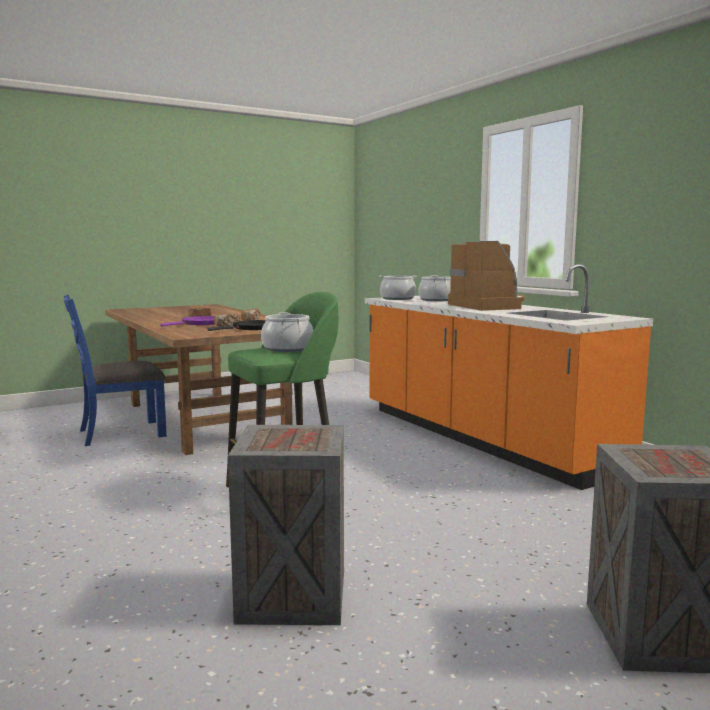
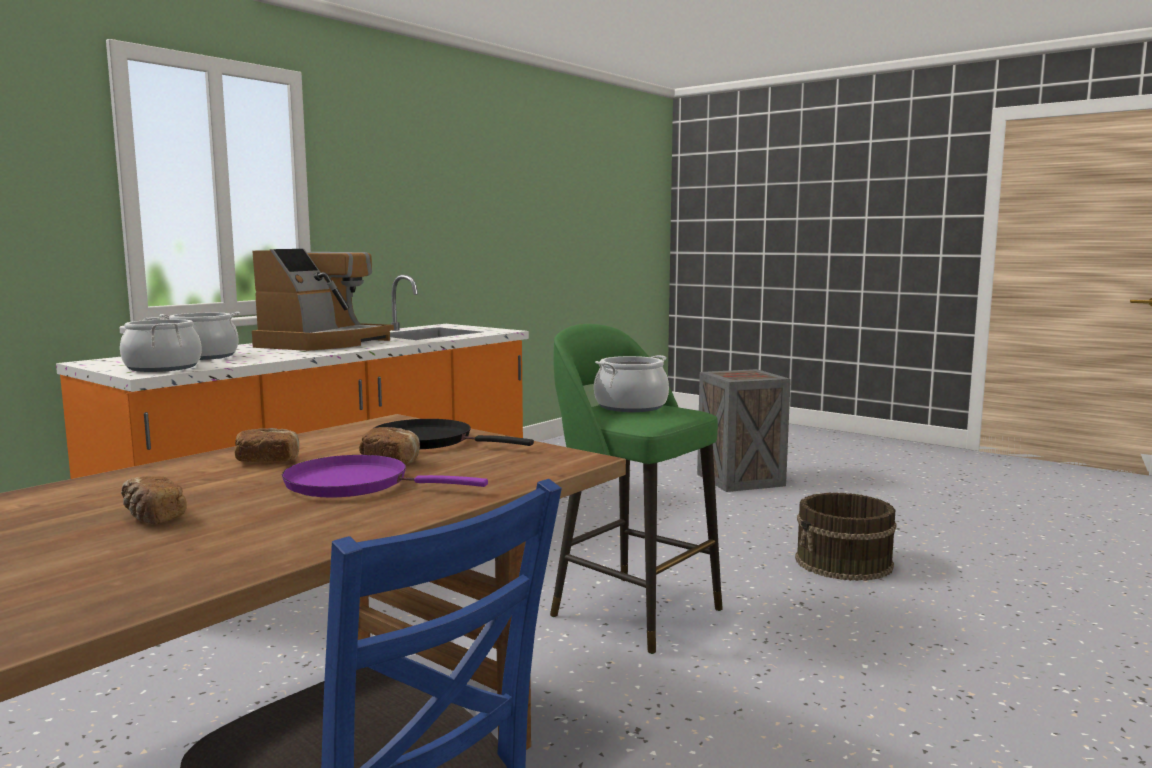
camera: 110 degrees left, 0 degrees up
(290, 597) = (844, 563): crate -> brown bucket
(489, 306) = (324, 343): coffee machine -> coffee machine turned 150 degrees clockwise

